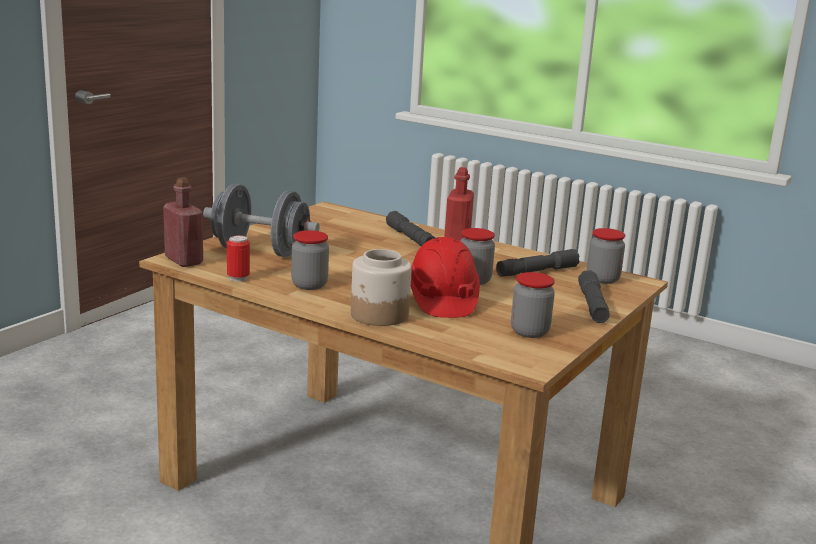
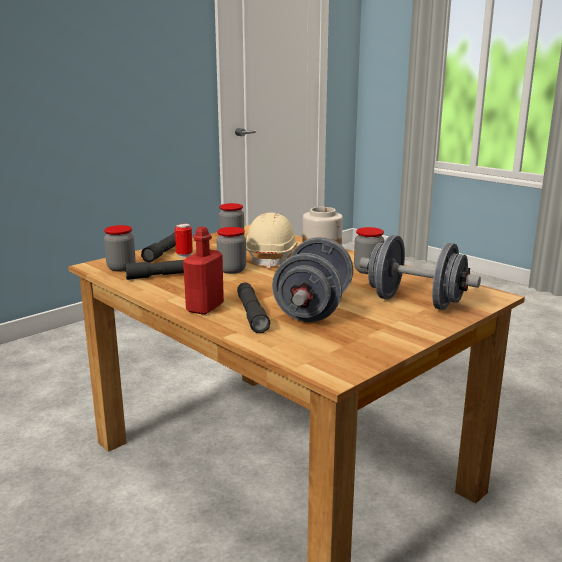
camera: 165 degrees left, 0 degrees up
(184, 261) = (483, 294): red bottle -> none
(238, 278) = (426, 277): can -> can (184, 255)
(358, 243) = (313, 309): none -> grey dumbbell
(441, 300) = (272, 257): red hard hat -> beige hard hat

